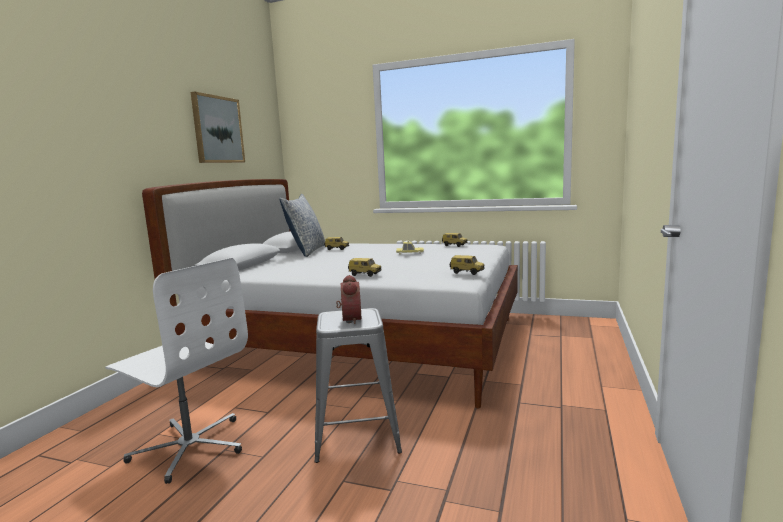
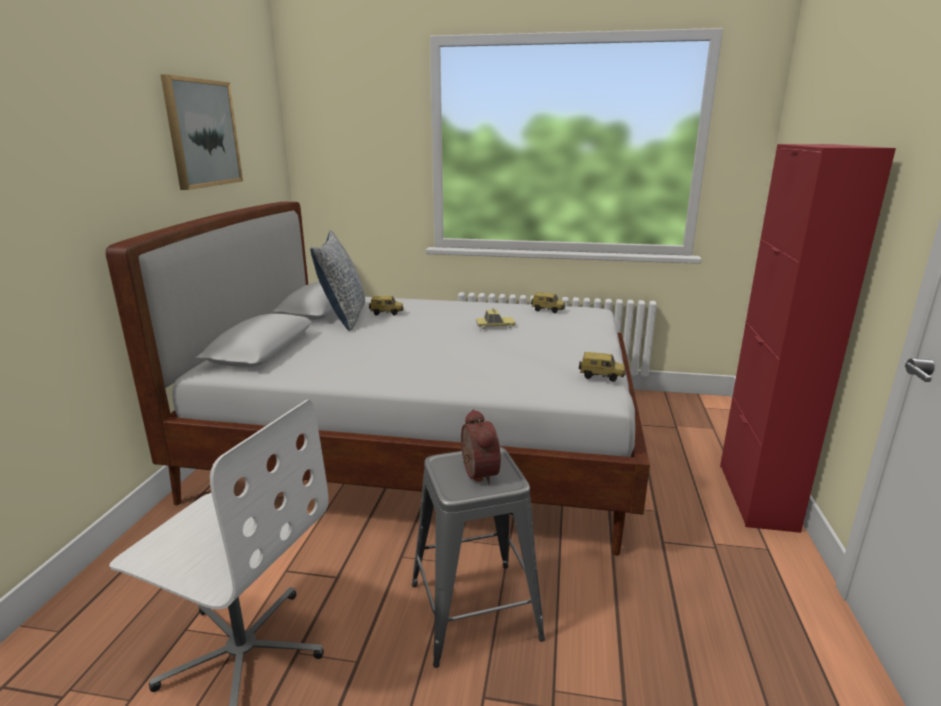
camera: 10 degrees left, 10 degrees up
(365, 275) = (461, 378): toy car -> none
(610, 378) = (756, 496): none -> red cabinet

